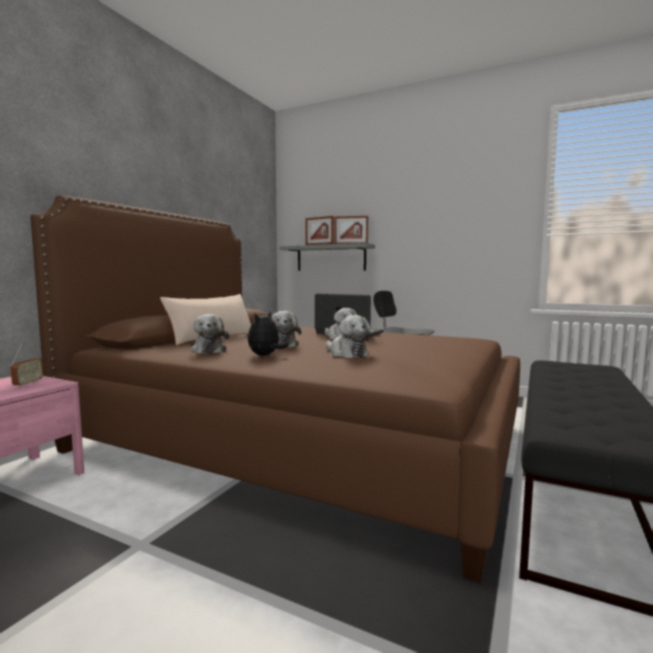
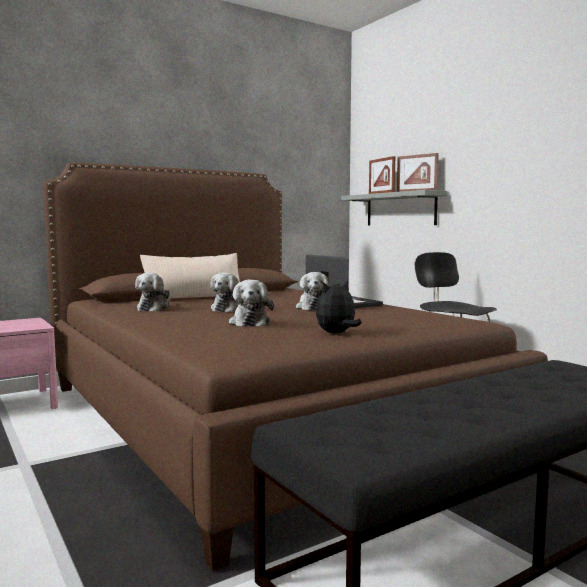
camera: 30 degrees right, 0 degrees up
(28, 384) = (22, 325): radio -> none
(265, 355) = (180, 317): plush toy -> plush toy (337, 333)

